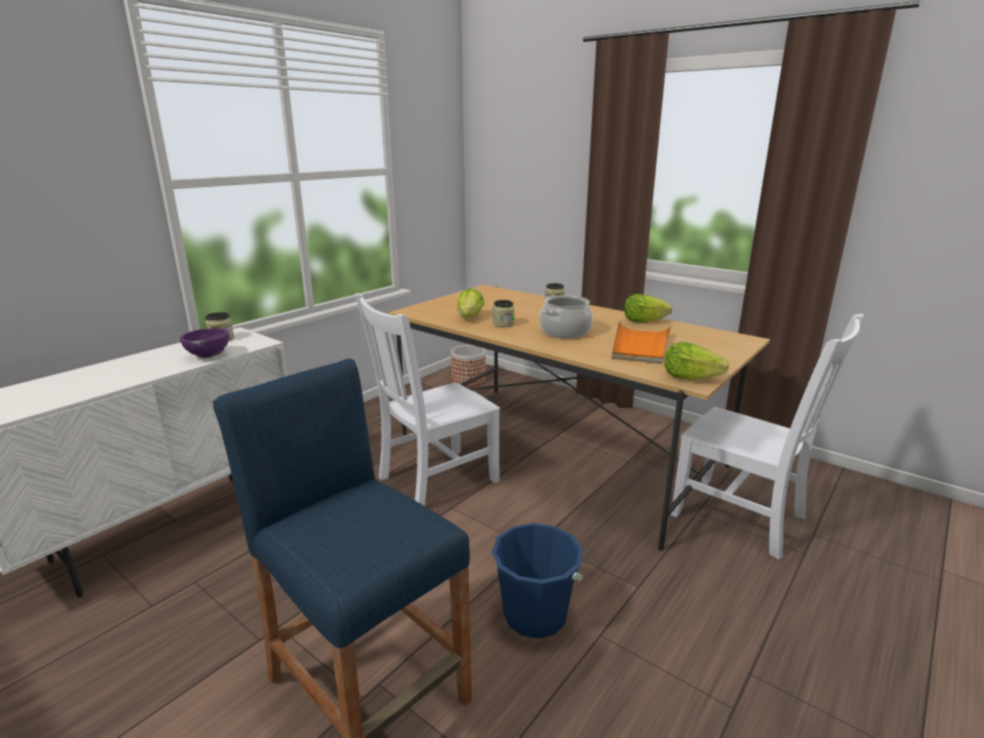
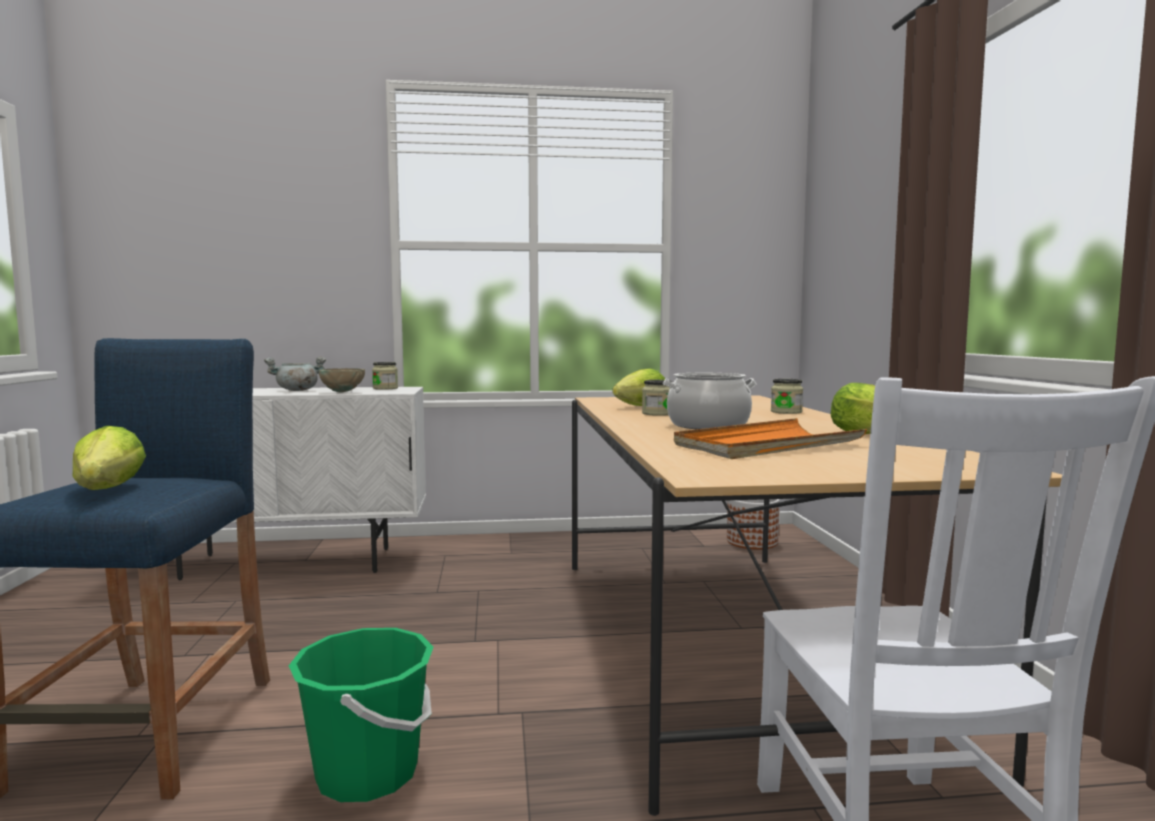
camera: 45 degrees right, 15 degrees down
(145, 365) = (297, 390): none -> grey cooking pot
(208, 356) = (342, 392): purple bowl -> beige bowl
(434, 480) = (530, 611): white chair -> none
(535, 615) = (367, 773): blue bucket -> green bucket
(689, 378) = (717, 473): lettuce -> lettuce (109, 489)

